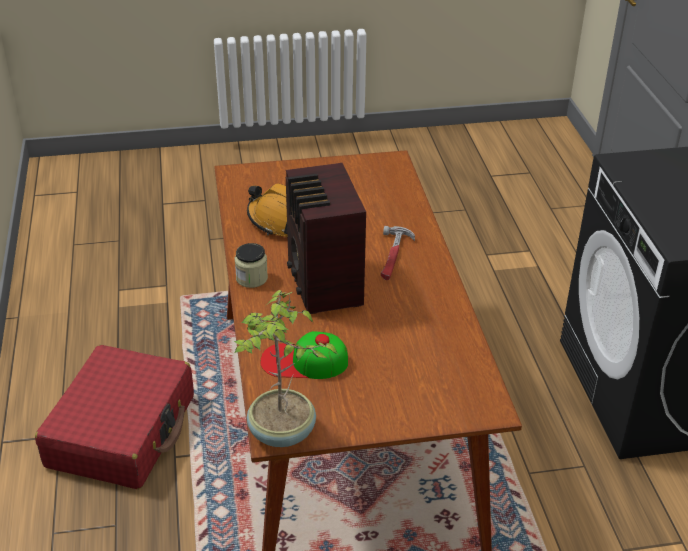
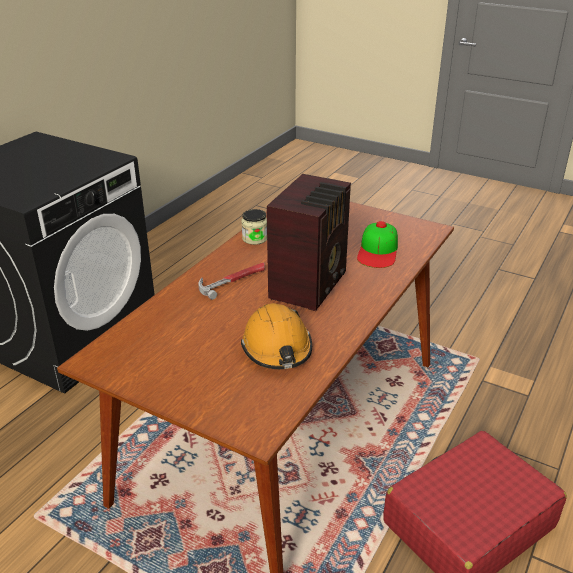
camera: 140 degrees left, 5 degrees down
(251, 278) = (359, 313): jar -> jar (255, 238)
(282, 434) = (427, 227): potted plant -> none
(304, 361) = (378, 251): cap -> cap turned 60 degrees clockwise

